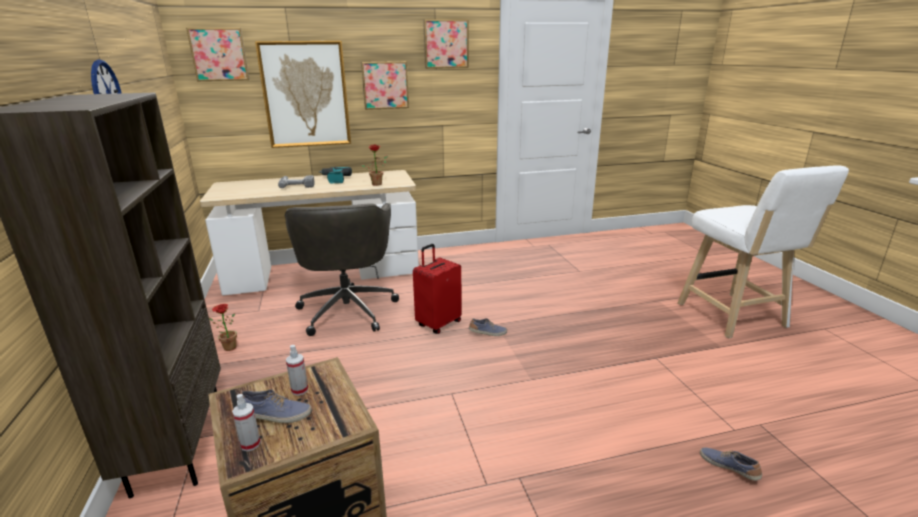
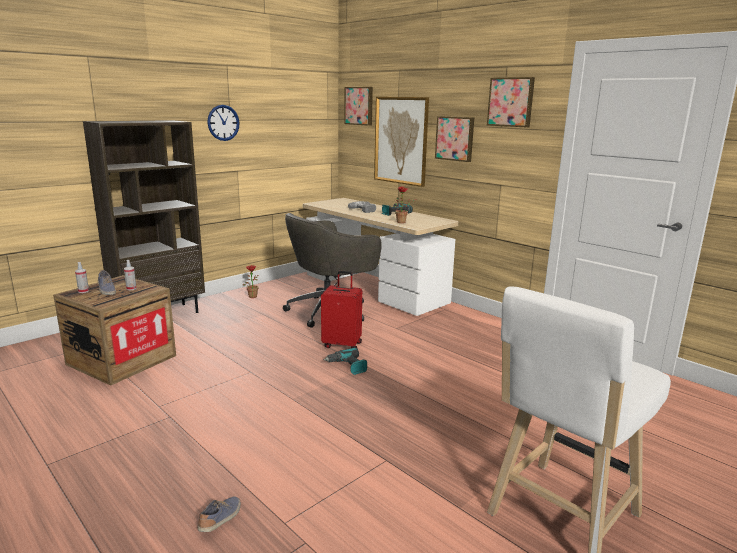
camera: 60 degrees right, 5 degrees down
(488, 333) = (347, 366): shoe -> power drill

